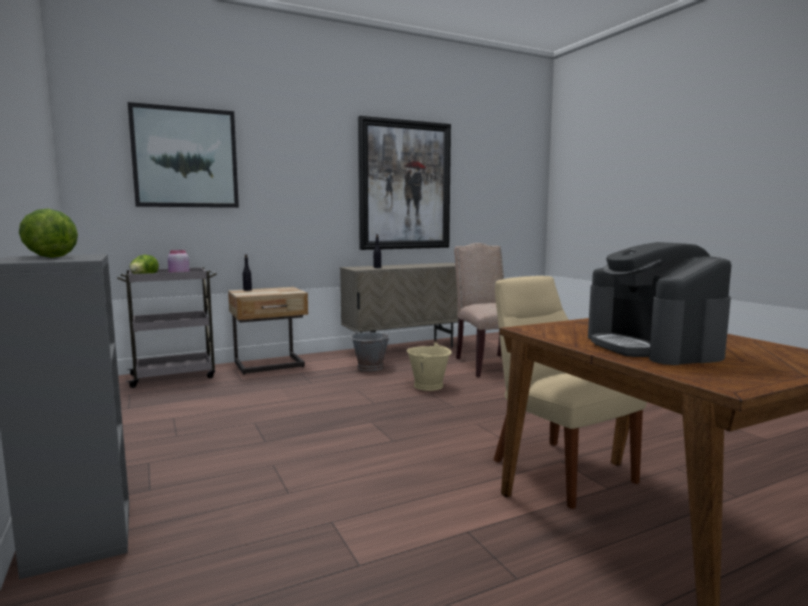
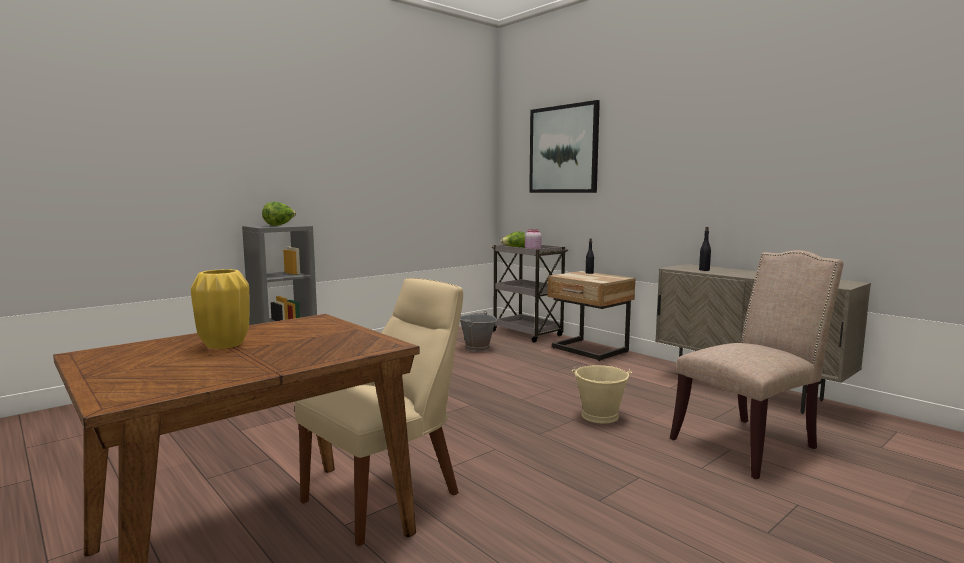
camera: 75 degrees right, 0 degrees up
(370, 367) = (634, 384): grey bucket -> grey bucket (477, 348)
(404, 185) = (792, 158): picture -> none
(652, 347) = (224, 345): coffee machine -> yellow vase

